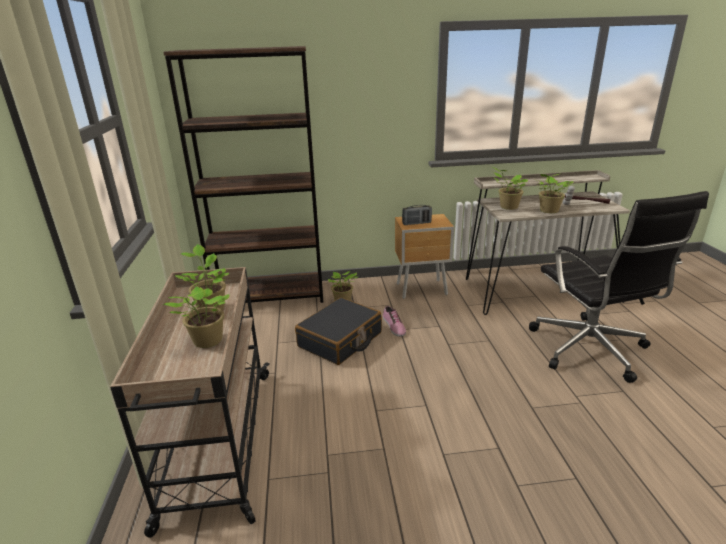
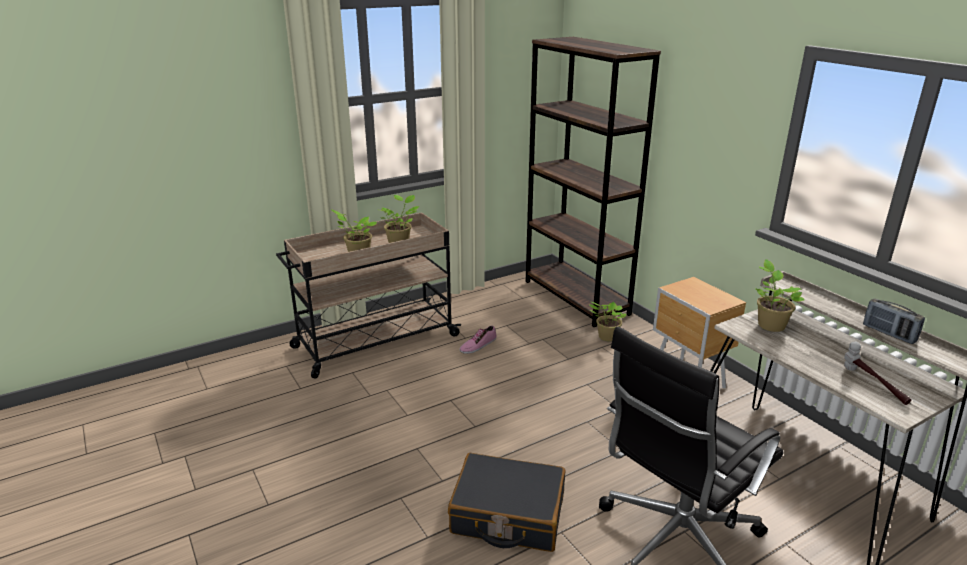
camera: 65 degrees right, 0 degrees up
(340, 340) = (537, 355): black suitcase -> black suitcase (508, 514)
(393, 326) = (589, 379): shoe -> shoe (478, 345)
(416, 223) = (689, 291): radio -> radio (889, 333)
(548, 211) = (794, 355): potted plant -> none

